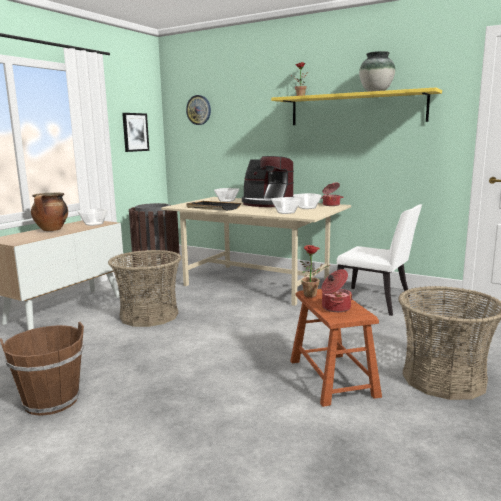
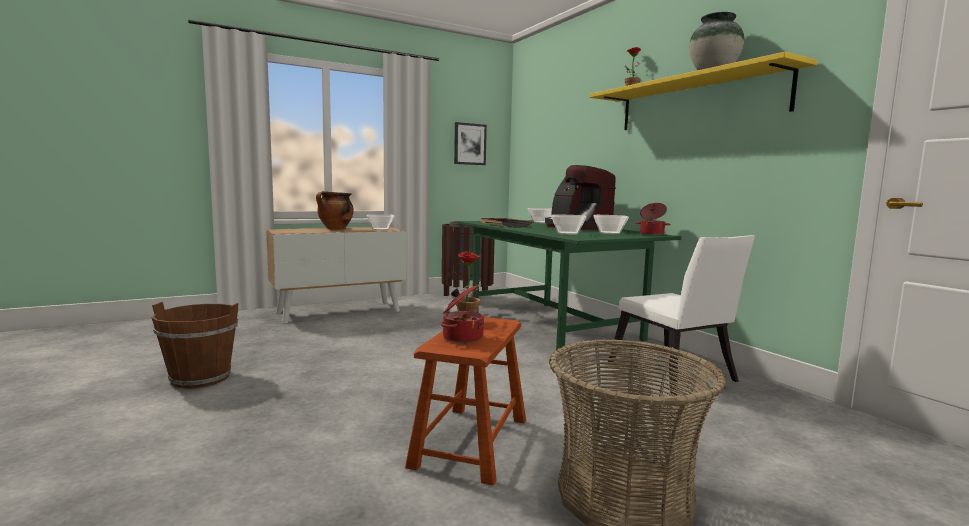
camera: 30 degrees right, 5 degrees down
(149, 315) = (395, 331): basket -> none
(199, 110) = (539, 119): wall clock -> none
(255, 283) = (550, 325): beige dining table -> green dining table

